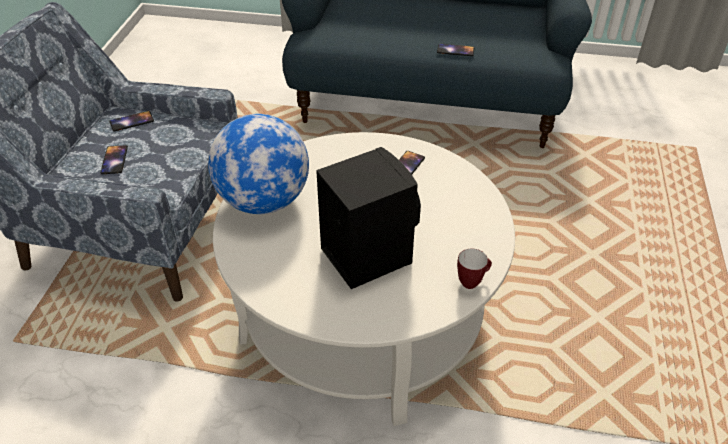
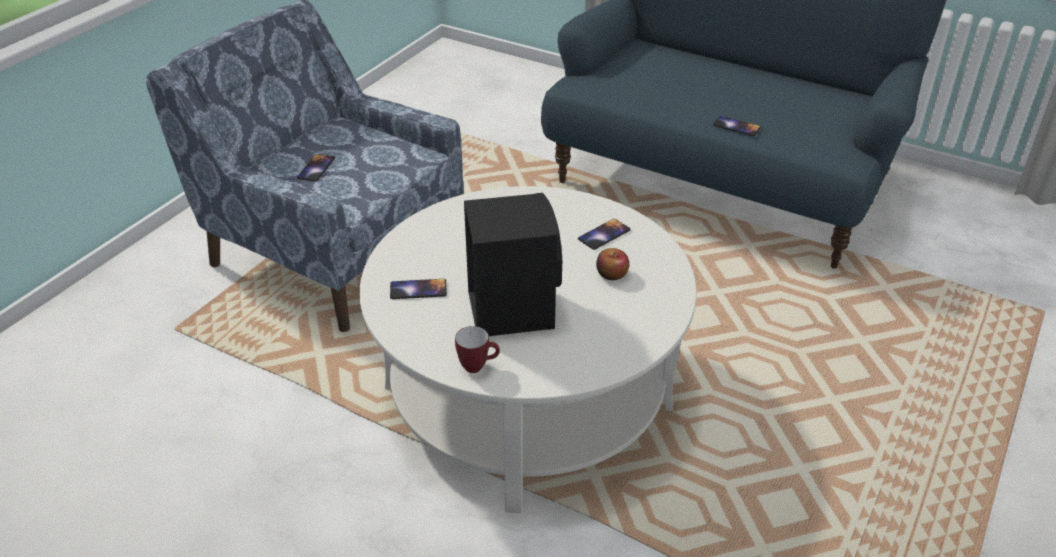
camera: 20 degrees right, 5 degrees down
(131, 121) = (351, 135): phone -> phone (418, 289)
(264, 201) = (436, 236): globe -> none
(431, 201) = (612, 274): none -> apple
(472, 281) = (609, 362): mug -> mug (478, 366)

